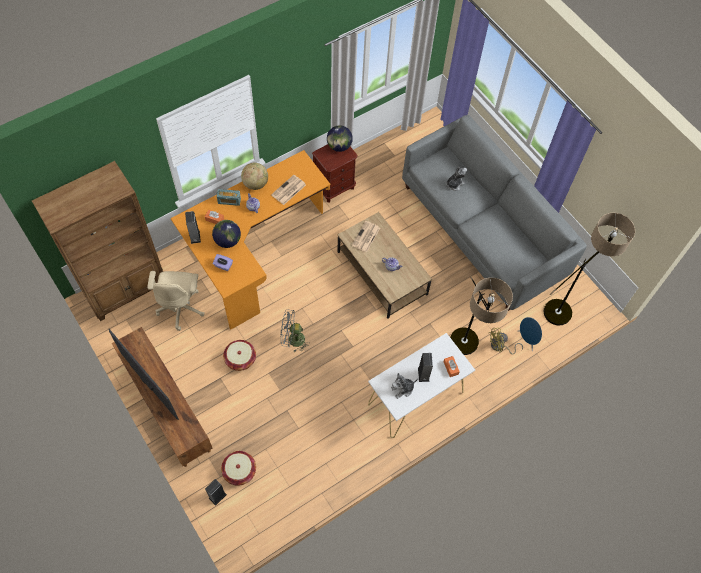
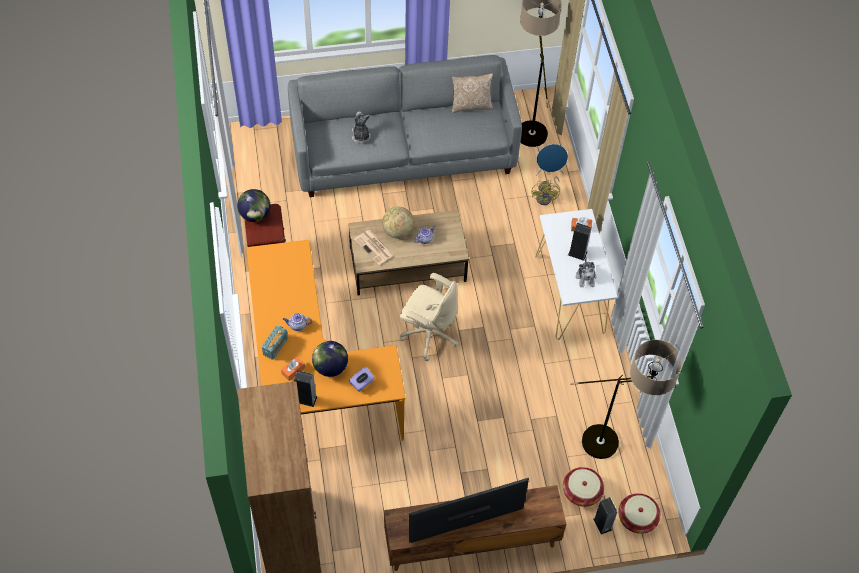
camera: 65 degrees left, 5 degrees down
(181, 307) = (347, 483): beige office chair -> beige office chair (429, 334)
(240, 359) = (446, 443): basket -> basket (637, 518)
(255, 183) = (266, 311): globe -> globe (398, 231)
(288, 190) = (294, 282): newspaper -> none
(292, 340) = (447, 382): grey fan -> none
(465, 352) = (539, 229): floor lamp -> floor lamp (614, 447)
(532, 246) = (471, 105): none -> pillow

